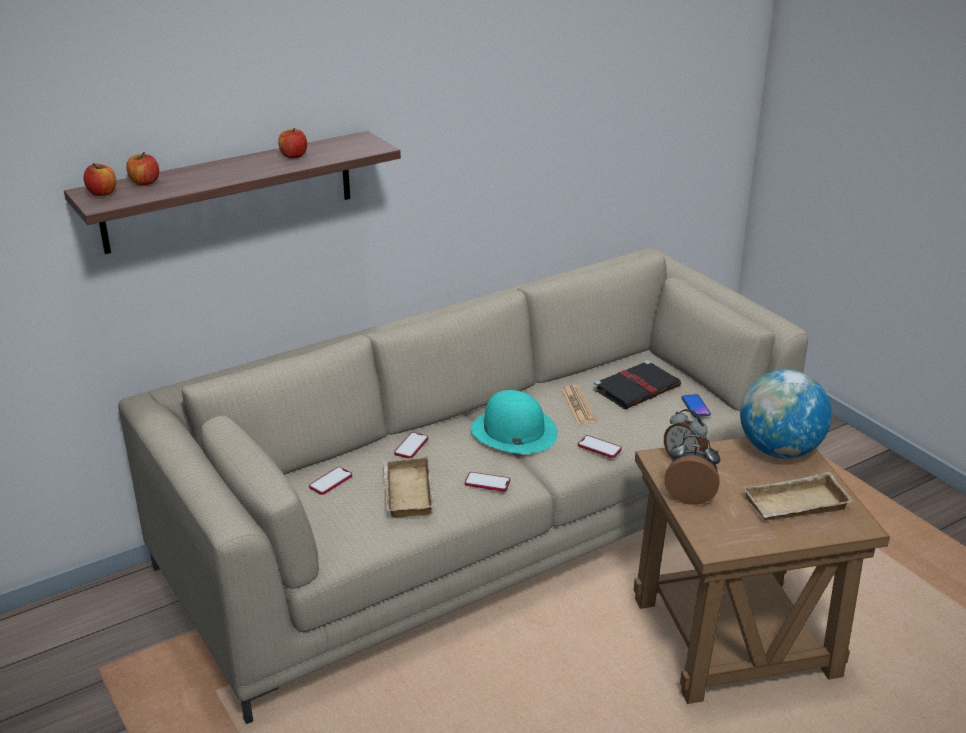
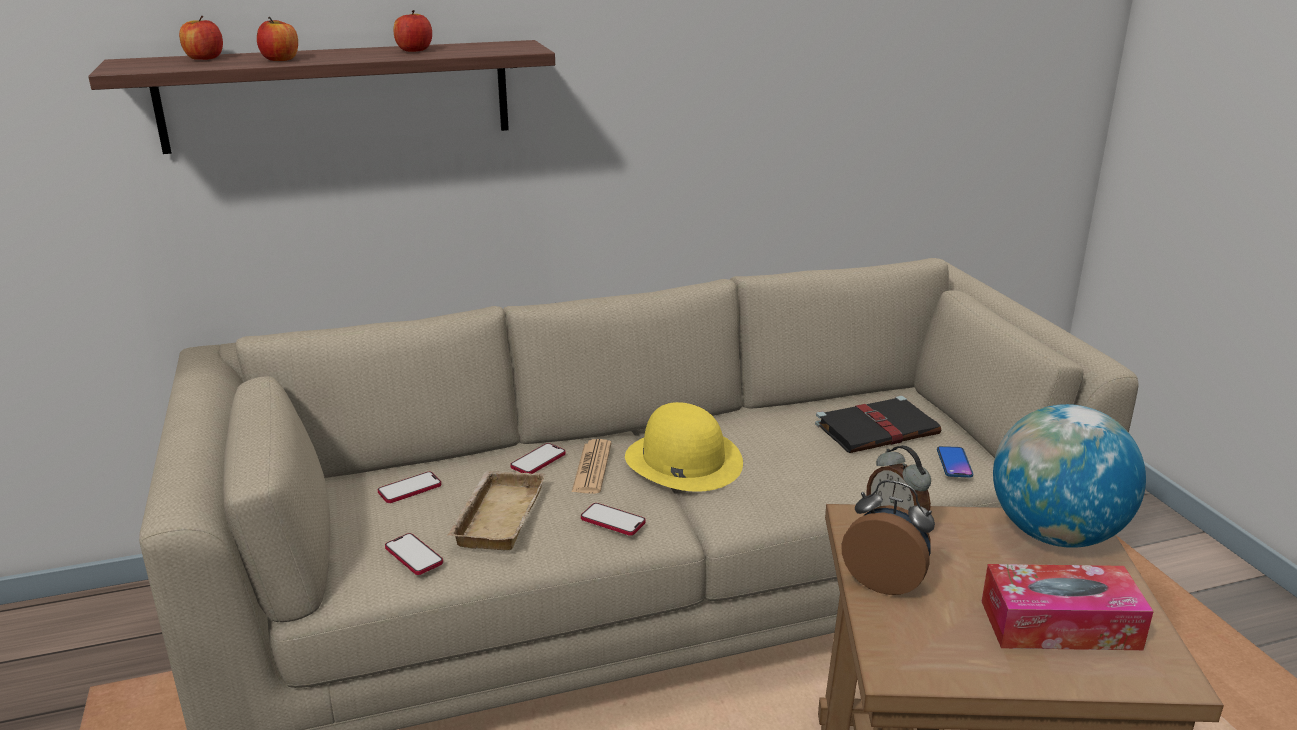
camera: 15 degrees right, 5 degrees down
(102, 193) = (141, 62): apple -> apple (280, 59)
(513, 431) = (682, 460): turquoise hat -> yellow hat
(578, 405) = (786, 440): newspaper -> newspaper (592, 468)
(599, 448) = (792, 497): phone -> phone (414, 555)
(796, 506) = (1059, 625): beige tray -> tissue box

